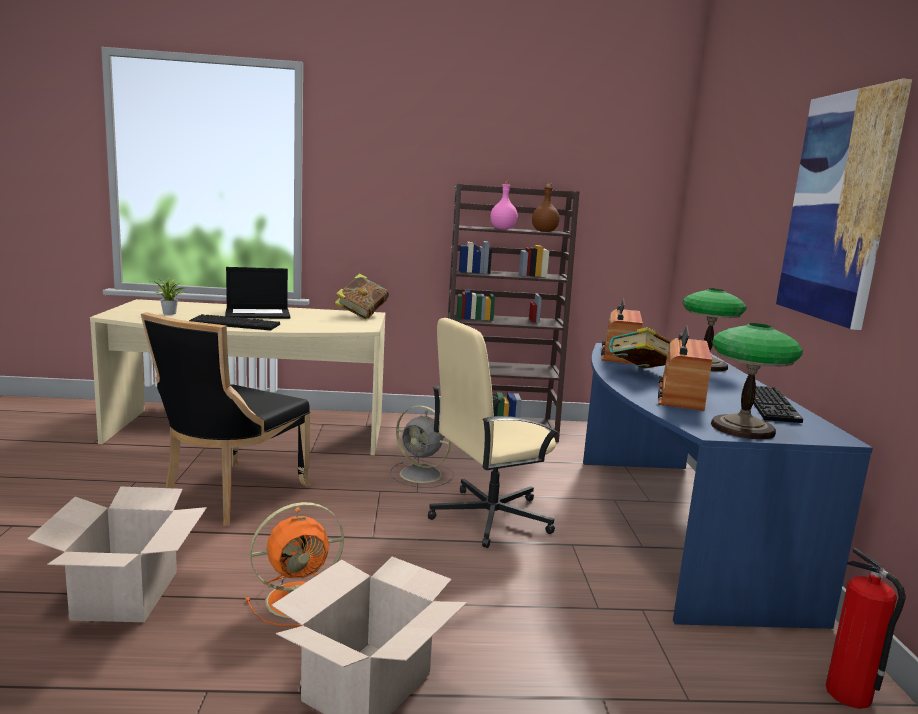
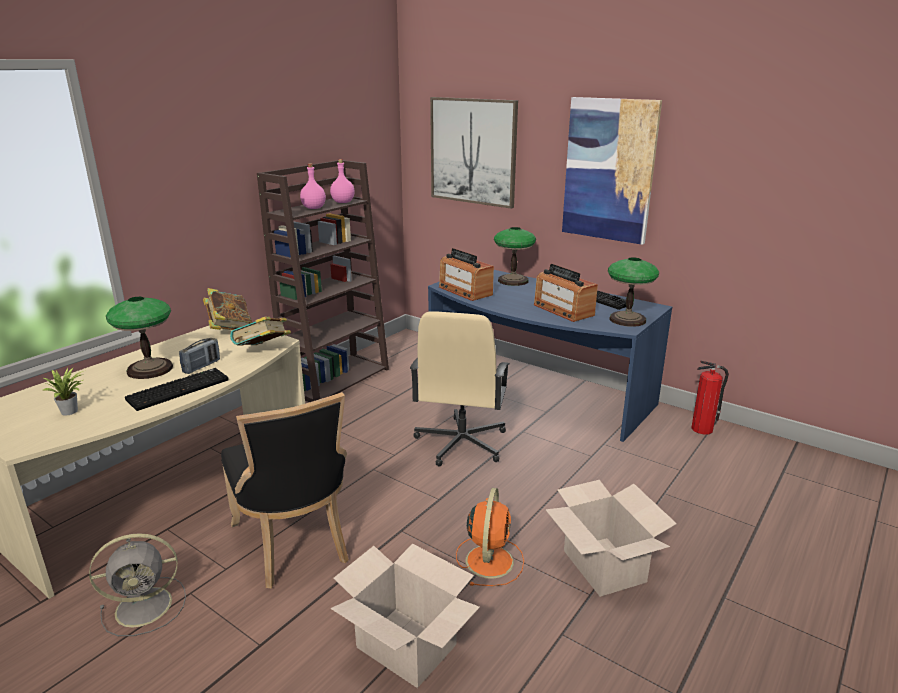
camera: 50 degrees left, 10 degrees up
(258, 314) = (150, 369): laptop -> table lamp
(282, 321) = (202, 366): none -> radio
(422, 475) = (370, 441): grey fan -> grey fan (146, 606)
(544, 231) = (343, 202): brown bottle -> pink bottle
(642, 374) = (512, 302): book -> book (263, 351)
(726, 194) = (473, 151): none -> picture

